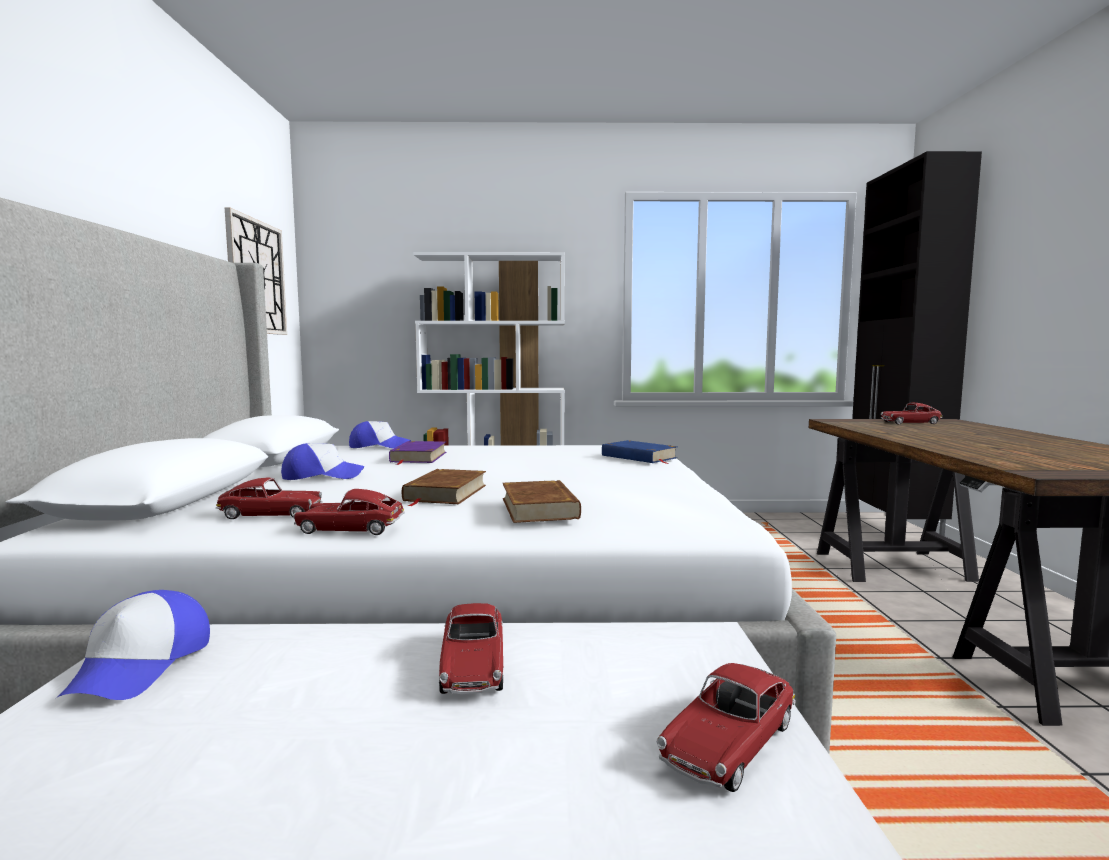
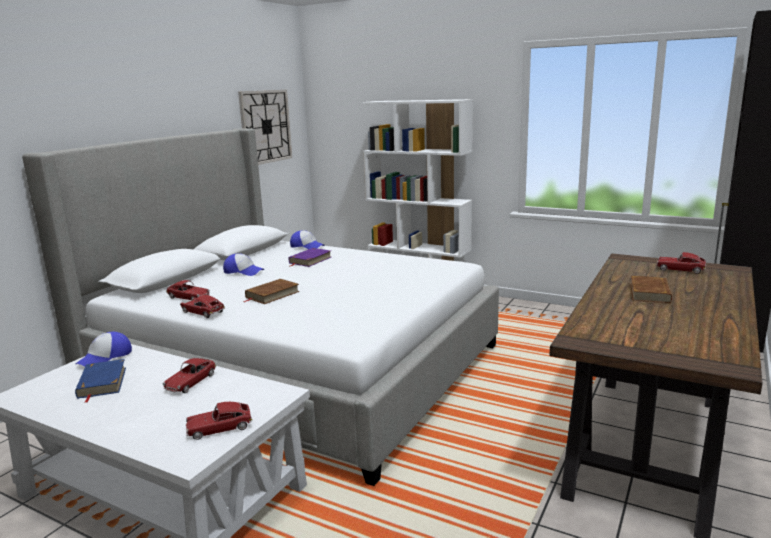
camera: 30 degrees right, 10 degrees up
(540, 508) = (288, 314): brown book -> brown book (650, 293)
(639, 457) = (428, 277): blue book -> blue book (102, 383)

